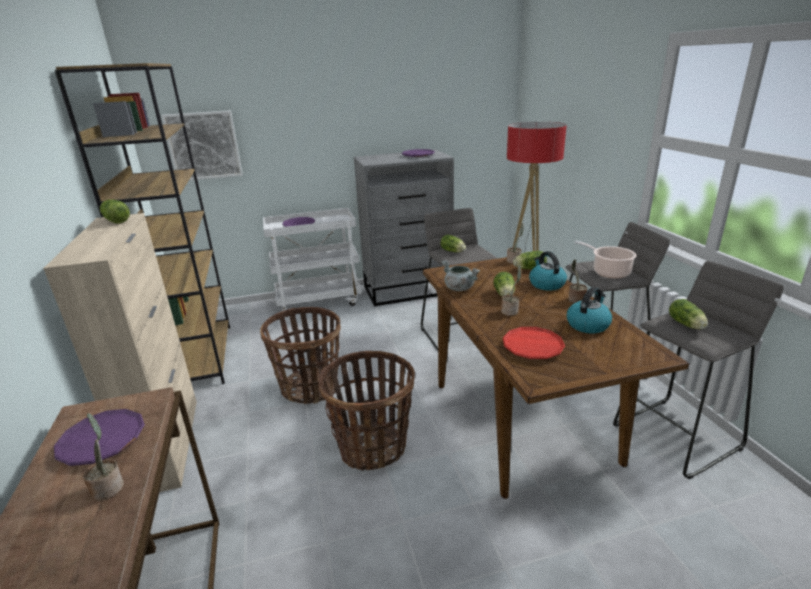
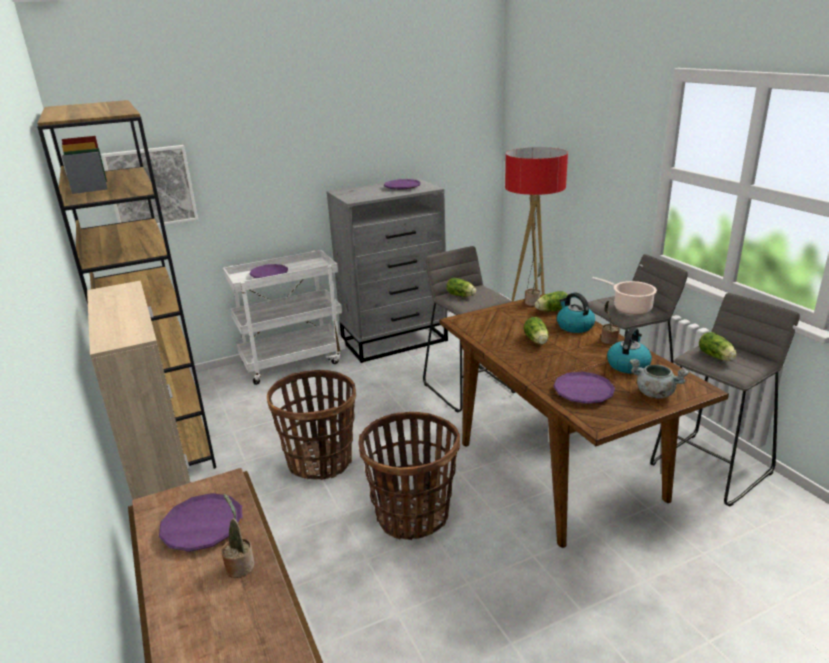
camera: 10 degrees left, 0 degrees up
(116, 220) = (116, 292): lettuce -> none
(459, 288) = (487, 337): grey cooking pot -> grey cooking pot (654, 393)
(510, 311) = (549, 358): potted plant -> none
(532, 346) = (583, 391): red plate -> purple plate

